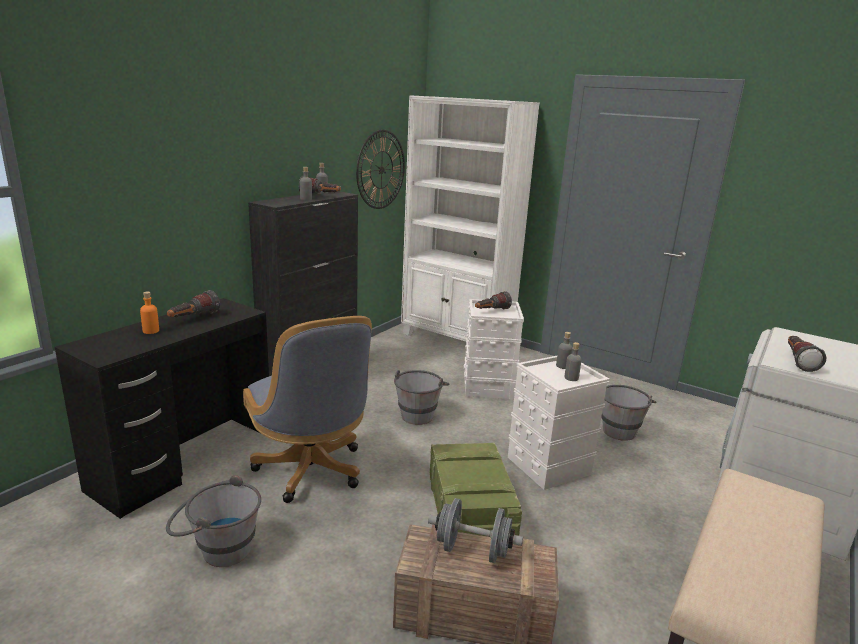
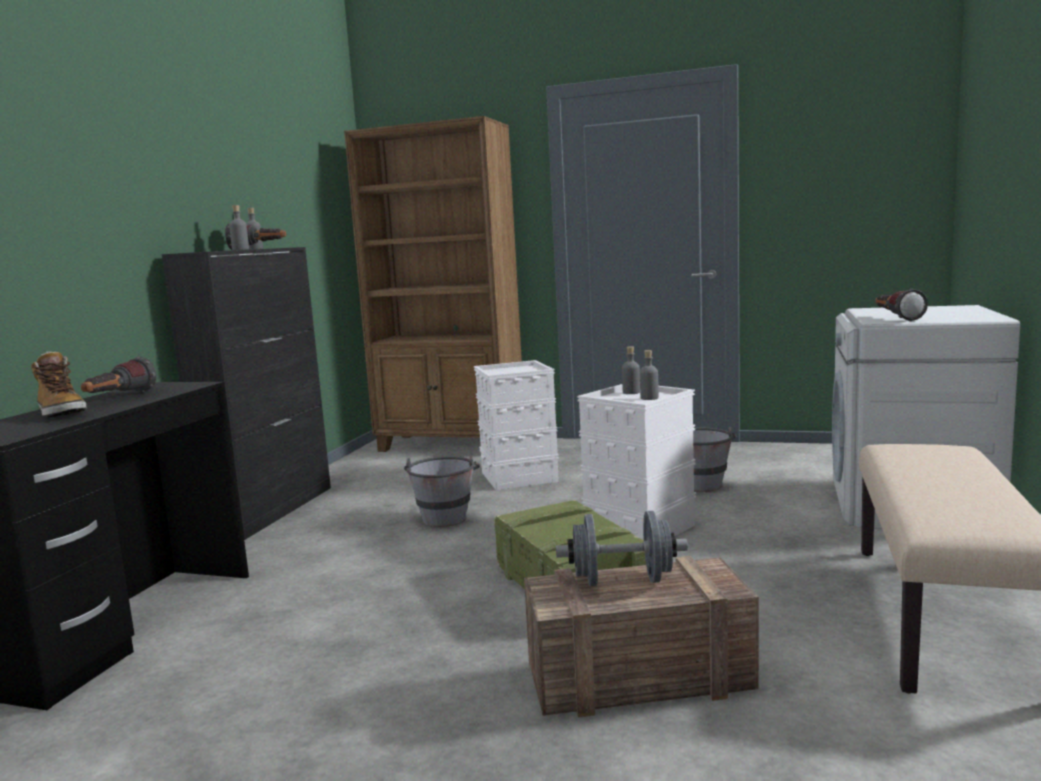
camera: 15 degrees left, 10 degrees down
(151, 331) = (61, 413): orange bottle -> boot
(217, 549) = (232, 705): grey bucket -> none
(313, 475) = (334, 600): blue office chair -> none
(381, 170) = (319, 229): wall clock -> none
(457, 340) = (452, 445): white bookcase -> brown bookcase
(491, 311) = (508, 372): flashlight -> none

